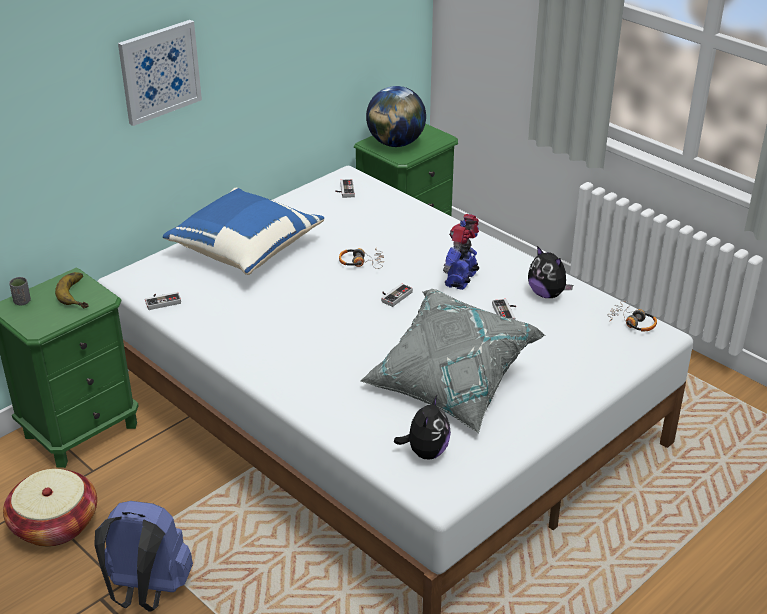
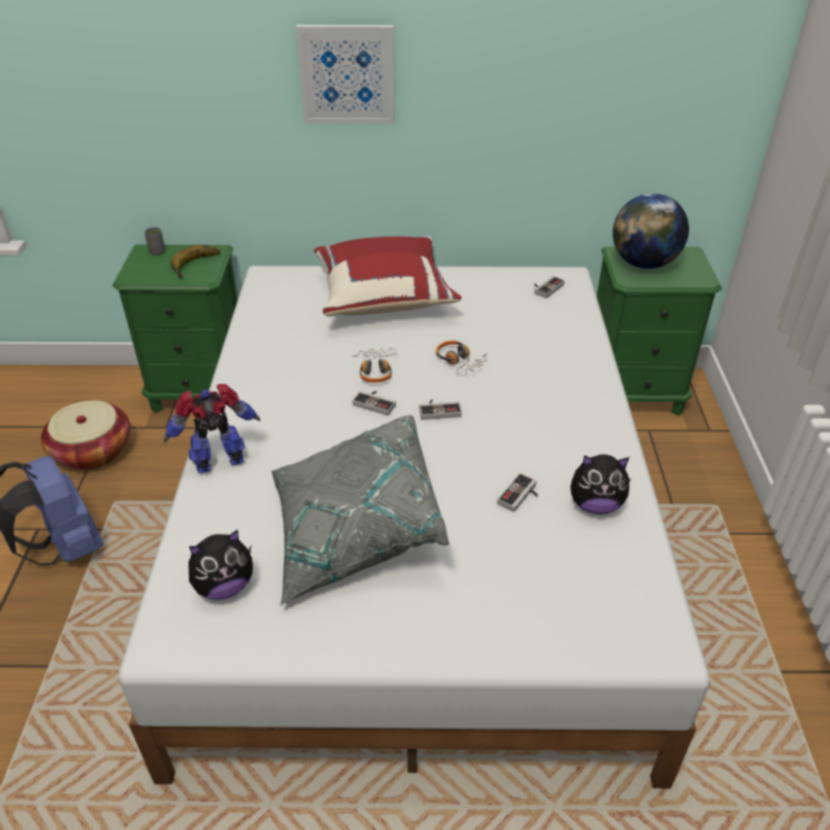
camera: 45 degrees right, 5 degrees up
(162, 301) = (260, 306): game controller -> game controller (376, 403)
(244, 249) = (383, 297): blue pillow -> red pillow
(462, 279) = (528, 433): toy robot -> toy robot (220, 462)
(547, 294) = (595, 504): plush toy -> plush toy turned 90 degrees counterclockwise
(632, 322) = (649, 604): headphones -> headphones (375, 370)

